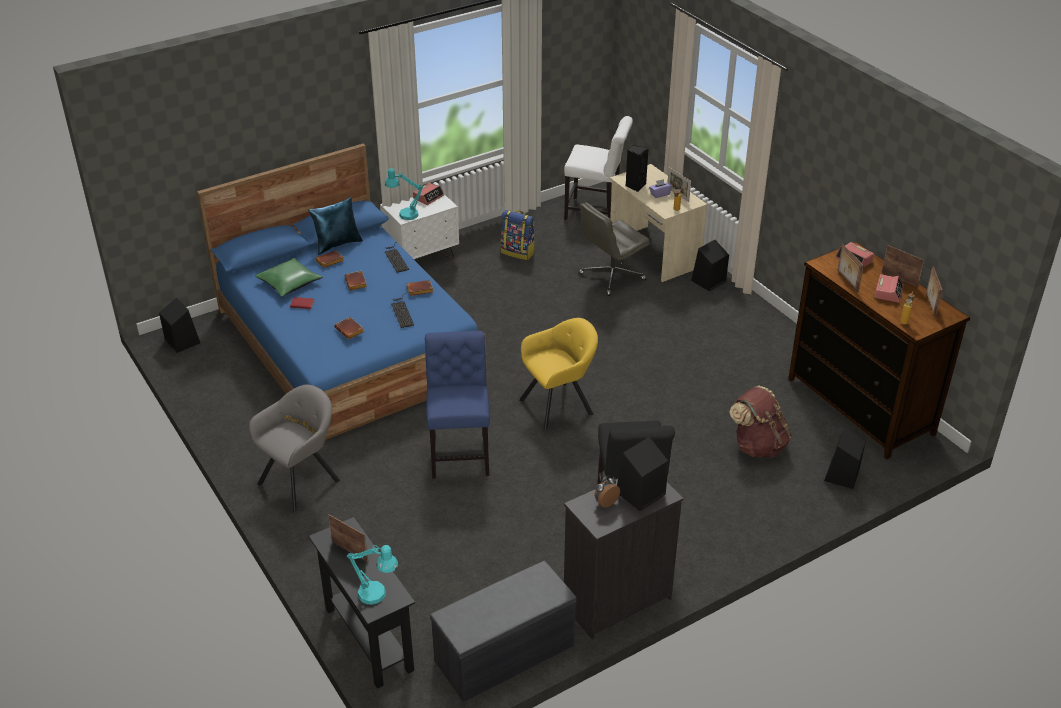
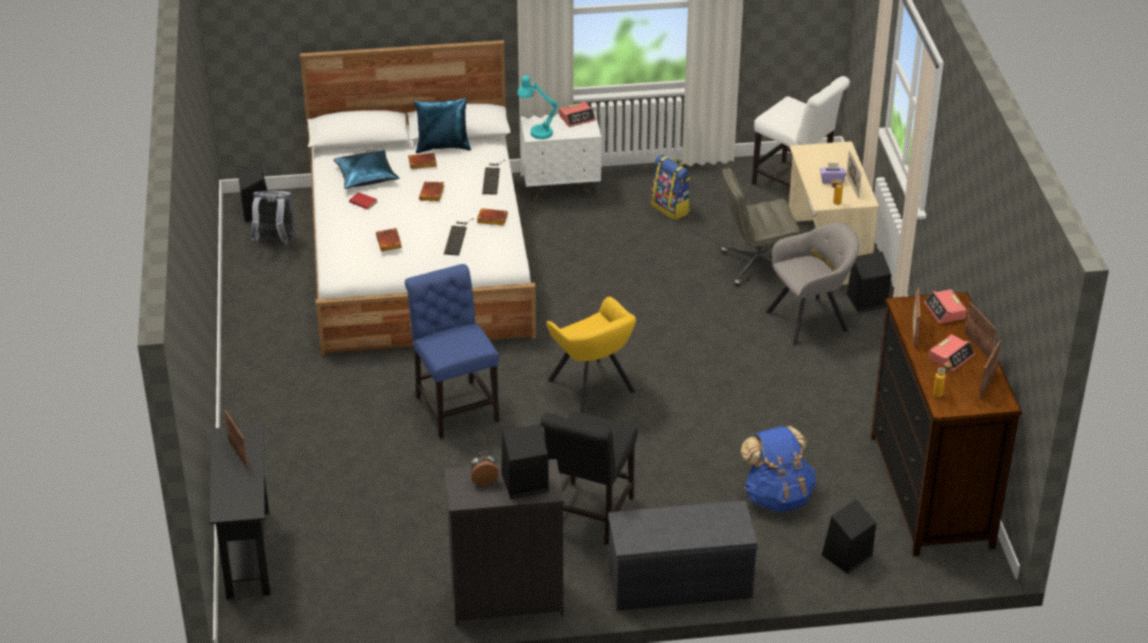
camera: 25 degrees right, 0 degrees up
(216, 364) = (275, 244): none -> grey backpack
(289, 283) = (366, 176): green pillow -> blue pillow
(302, 480) = (284, 385): grey armchair -> grey armchair (811, 320)
(348, 343) = (420, 259): blue bed -> white bed
(377, 595) = (235, 501): turquoise table lamp -> none
(460, 453) = (455, 406): blue chair -> blue chair turned 45 degrees counterclockwise
(504, 654) = (362, 610): grey bench -> grey bench (679, 583)
(559, 405) = (593, 389): yellow armchair -> yellow armchair turned 60 degrees clockwise
(635, 186) = (811, 163): black speaker -> none
(758, 445) = (777, 496): brown backpack -> blue backpack

